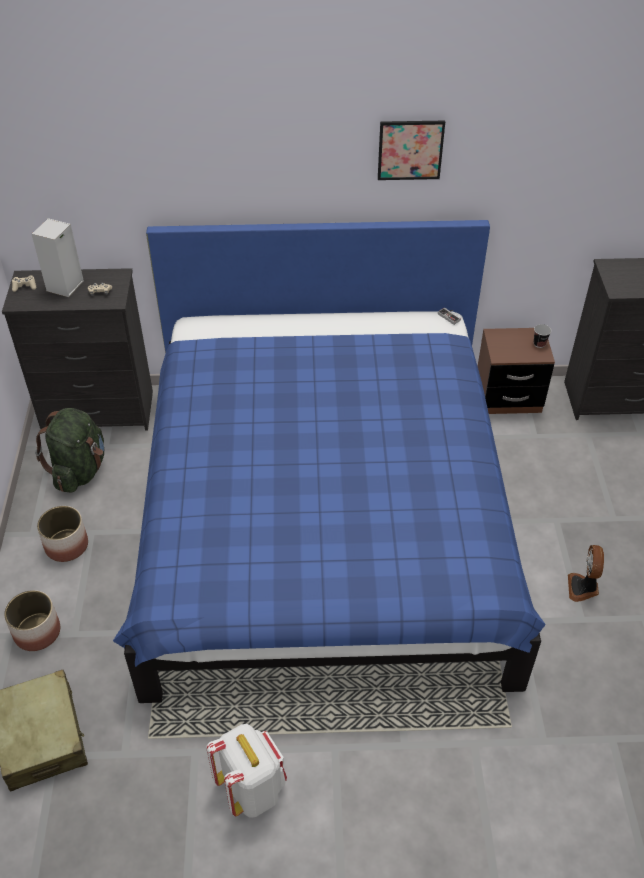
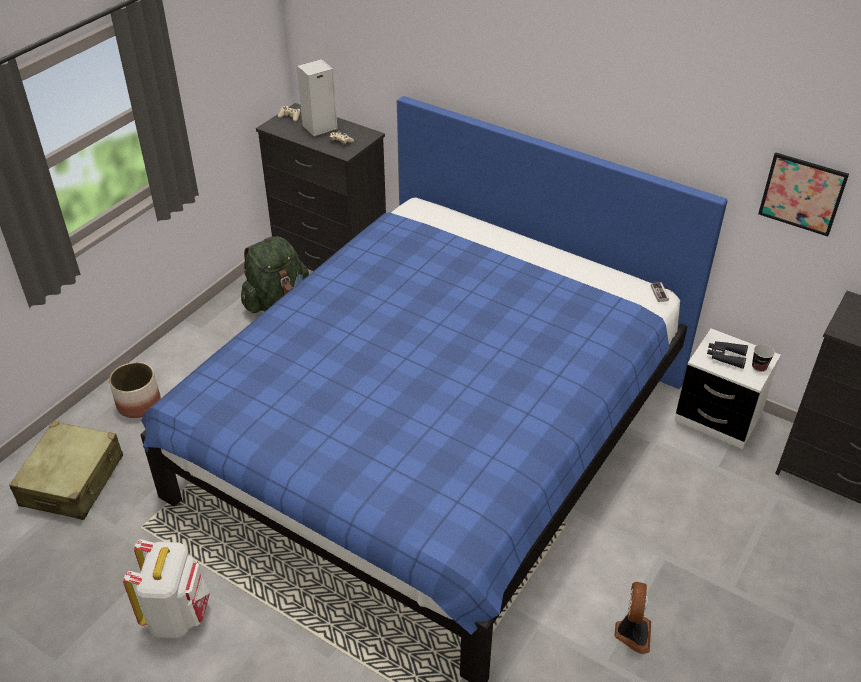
camera: 35 degrees right, 5 degrees down
(66, 545) = (216, 351): planter -> none
(410, 150) = (654, 91): picture -> picture (802, 194)
(508, 397) = (717, 418): brown nightstand -> white nightstand
(512, 347) = (725, 357): none -> black binoculars
(583, 588) = (632, 633): fan -> fan turned 150 degrees clockwise

